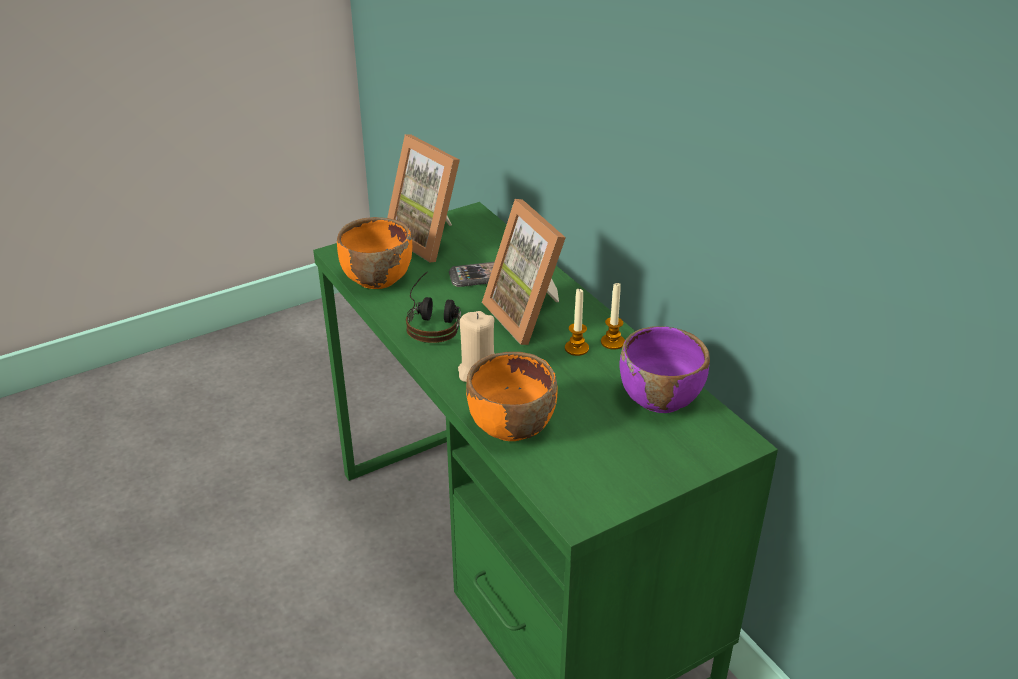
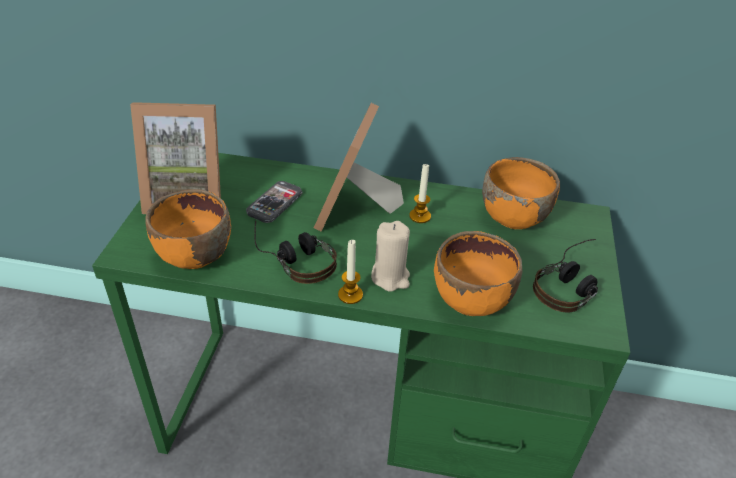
camera: 50 degrees left, 5 degrees up
(531, 315) = (355, 211): picture frame -> picture frame turned 90 degrees clockwise
(611, 472) = (570, 285): none -> headphones
(612, 342) = (432, 198): candle -> candle (350, 295)
(660, 397) = (513, 216): purple bowl -> orange bowl

